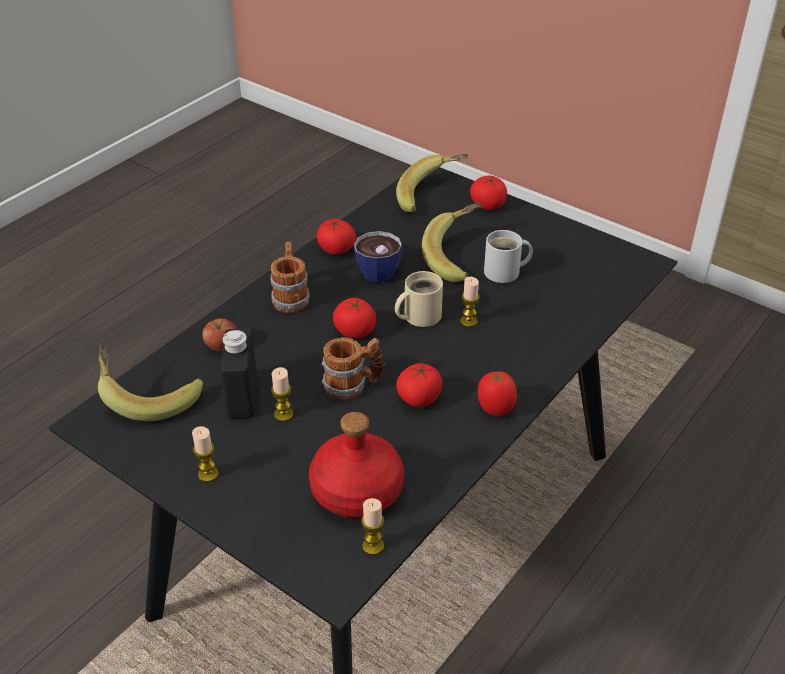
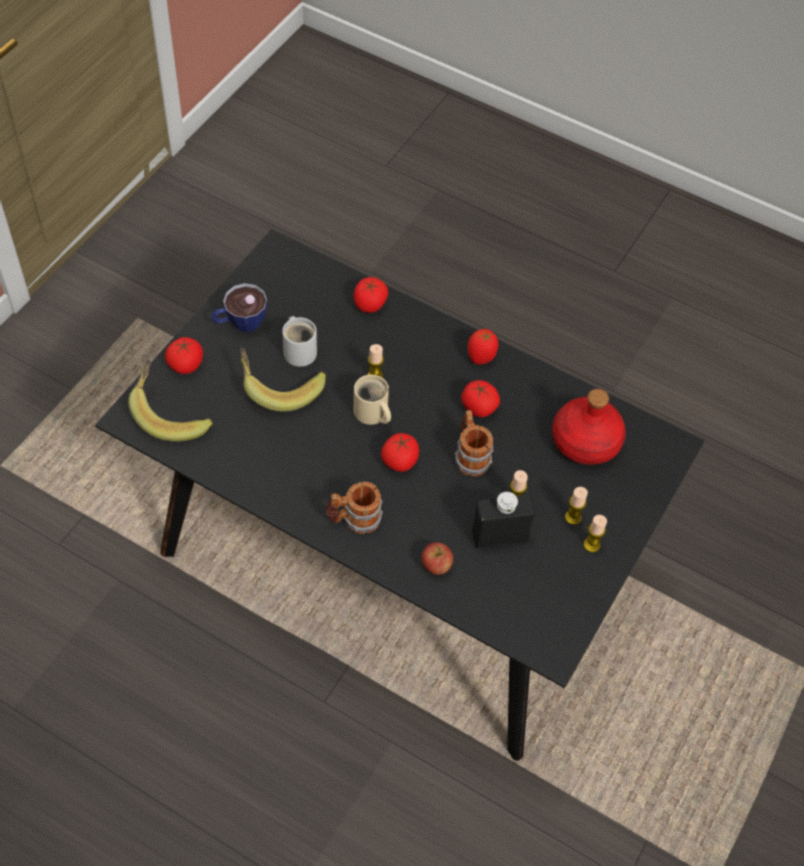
camera: 100 degrees left, 15 degrees up
(149, 396) = (512, 612): banana -> none
(336, 249) = (273, 490): tomato -> tomato (370, 304)
(373, 546) = (634, 426): candle -> candle (573, 517)
(376, 269) = (303, 452): cup -> cup (240, 323)

